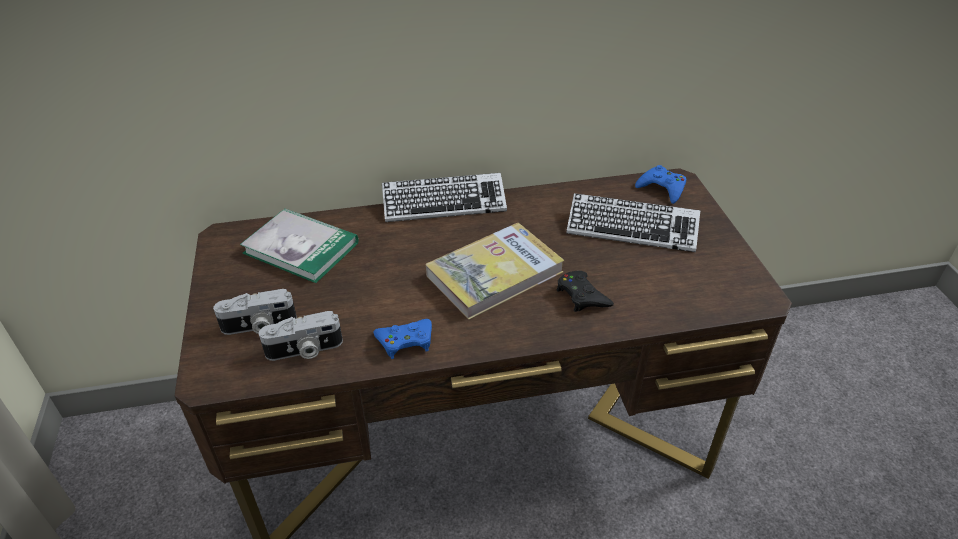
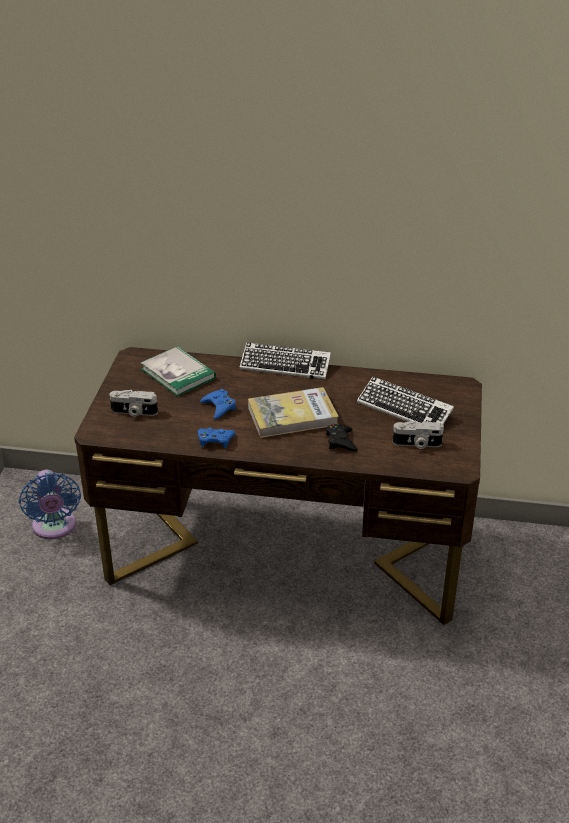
camera: 20 degrees right, 5 degrees down
(161, 491) = (54, 528): none -> blue fan
(304, 350) = (154, 431): camera -> camera (417, 444)
(662, 188) = (448, 388): blue game controller -> blue game controller (219, 407)

